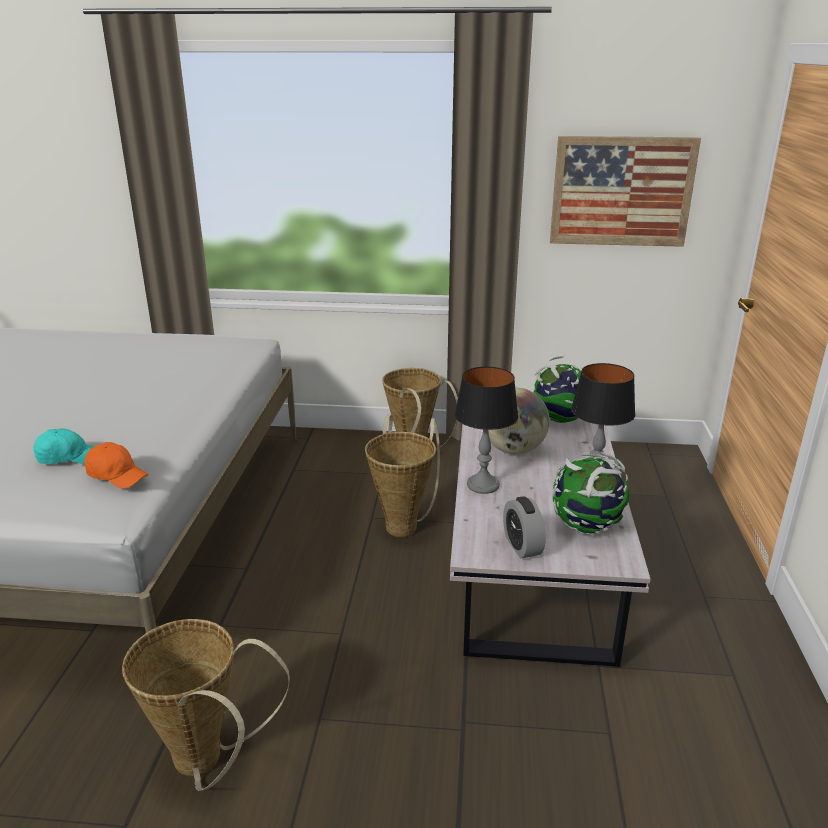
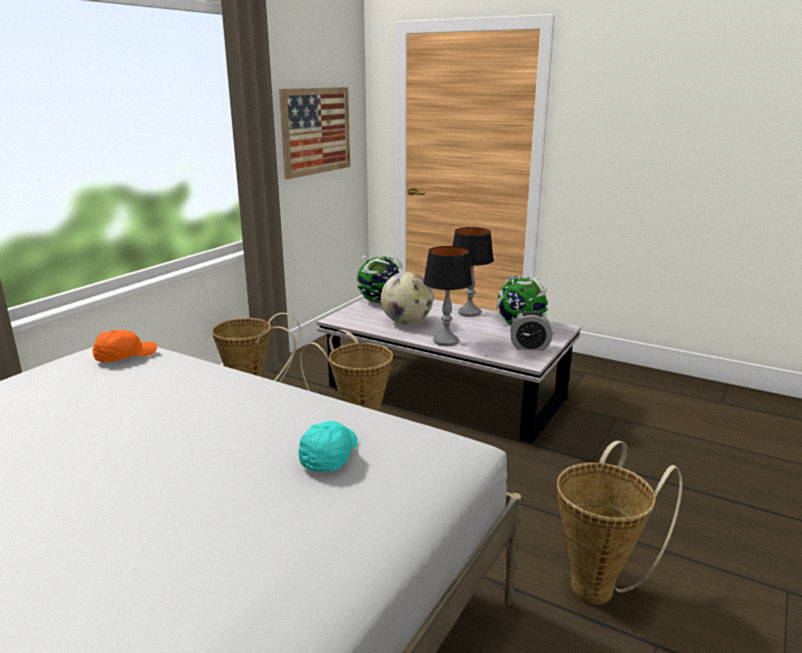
camera: 65 degrees left, 5 degrees down
(117, 475) = (398, 431): orange cap -> orange cap (124, 356)

